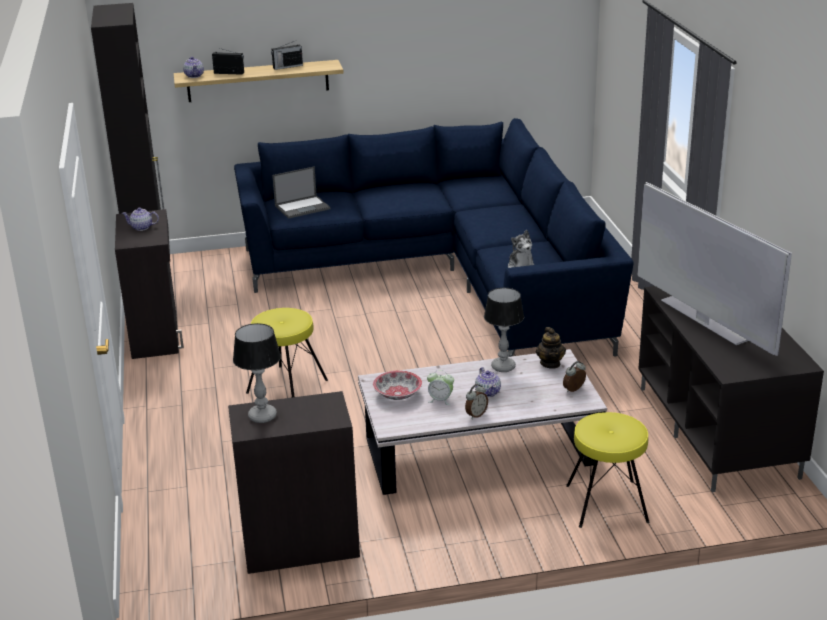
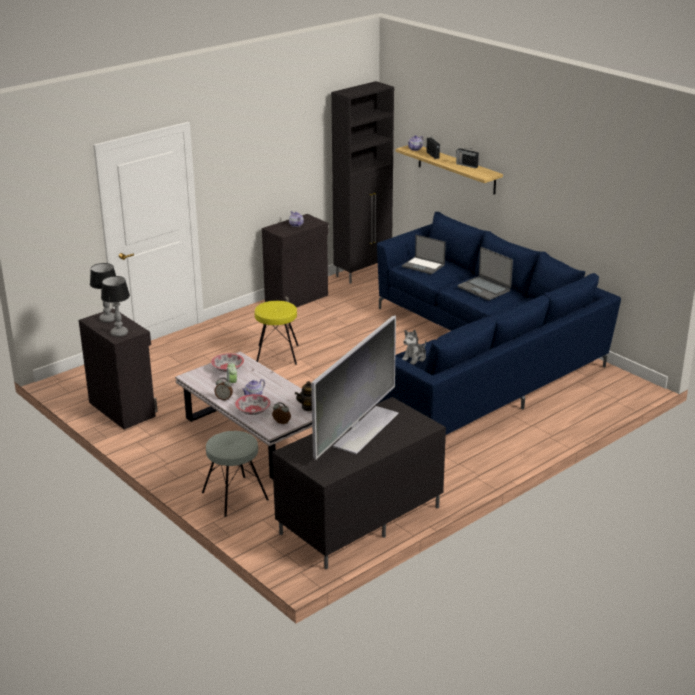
camera: 60 degrees right, 0 degrees up
(401, 194) = (484, 289): none -> laptop
(502, 367) = (290, 392): table lamp -> table lamp (119, 333)
(528, 402) = (253, 411): none -> bowl
(606, 504) = (234, 496): yellow stool -> grey stool

